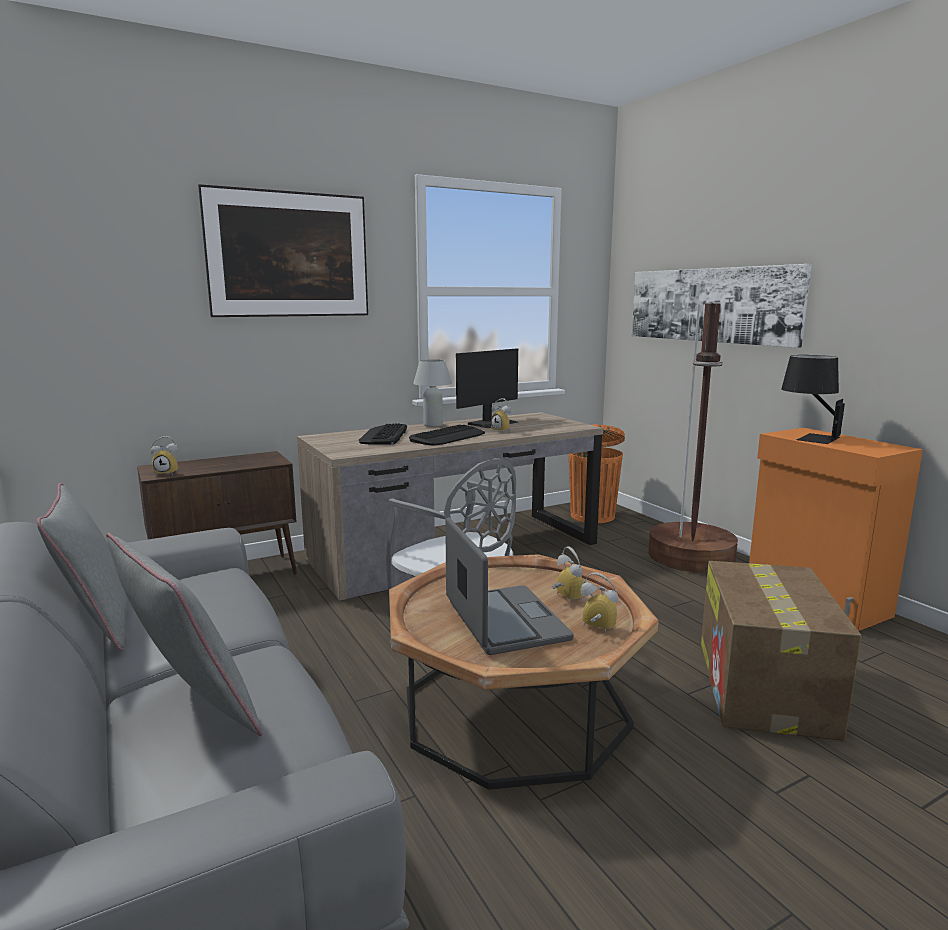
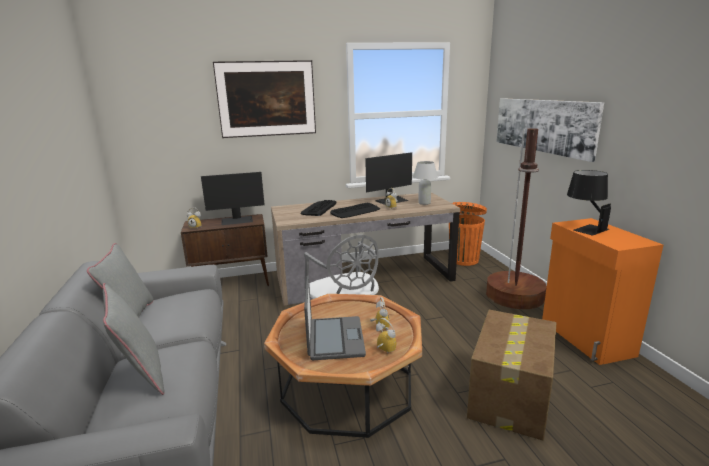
camera: 15 degrees right, 5 degrees up
(239, 461) = (237, 220): none -> monitor
(433, 425) = (354, 201): white table lamp -> white table lamp (424, 203)

